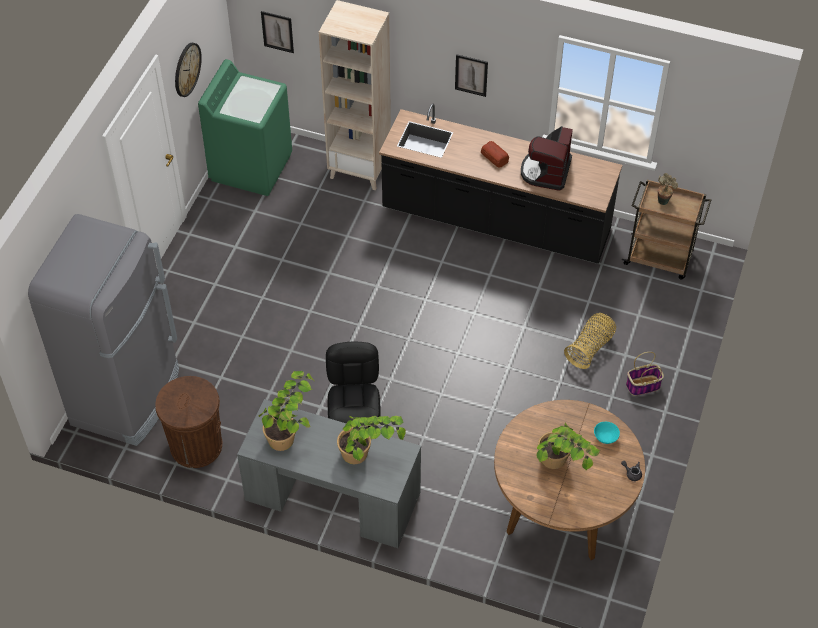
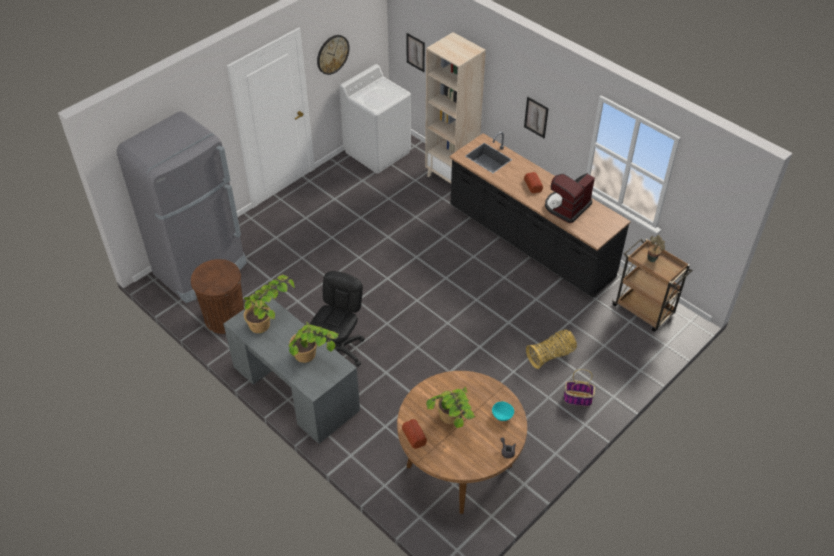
camera: 25 degrees right, 5 degrees down
(251, 166) = (377, 152): green washing machine -> white washing machine
(528, 496) = (414, 435): none -> bread

